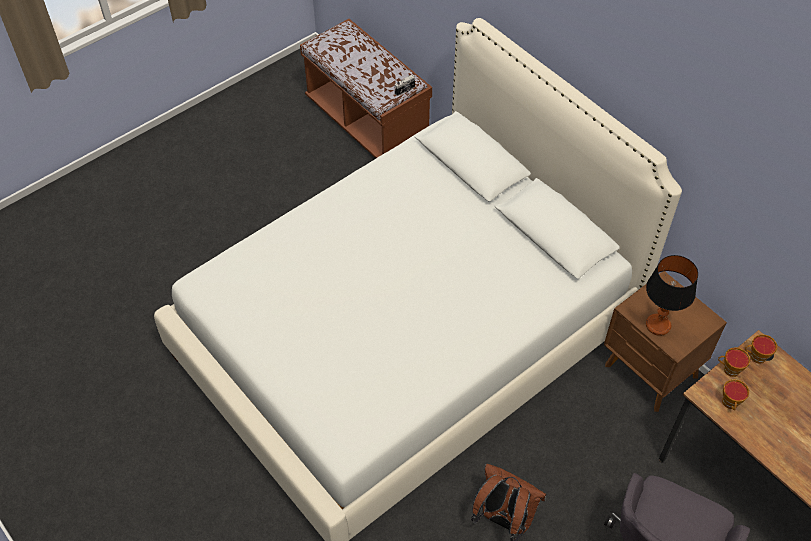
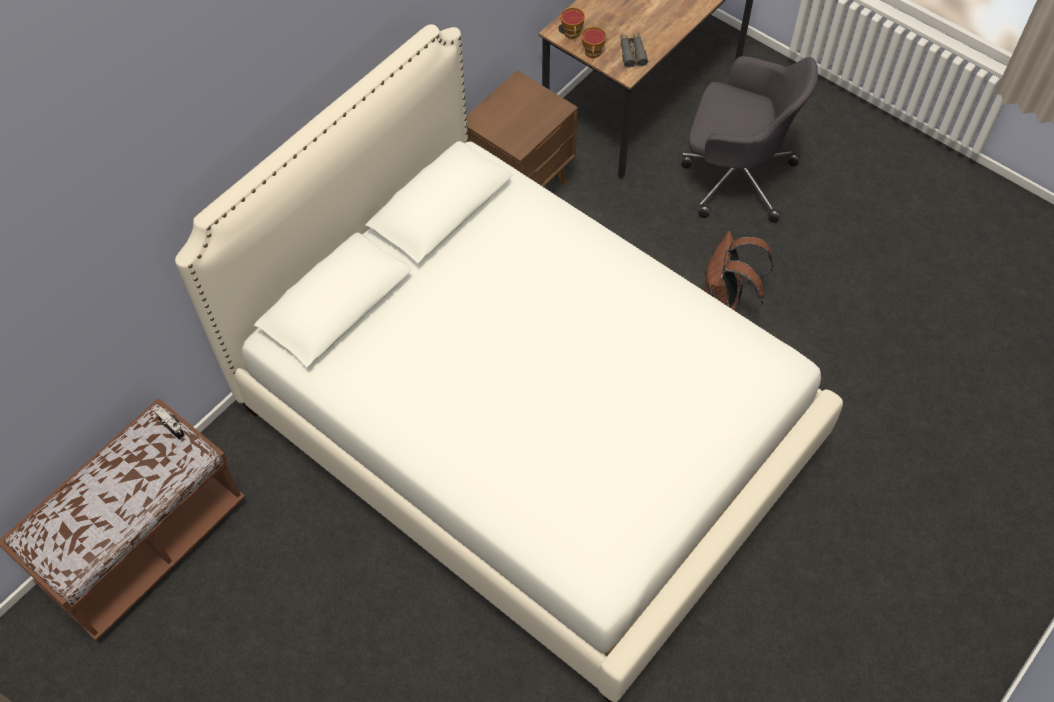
camera: 100 degrees left, 5 degrees up
(657, 325) = (535, 123): table lamp -> none
(730, 404) = (632, 53): cup -> grey binoculars

